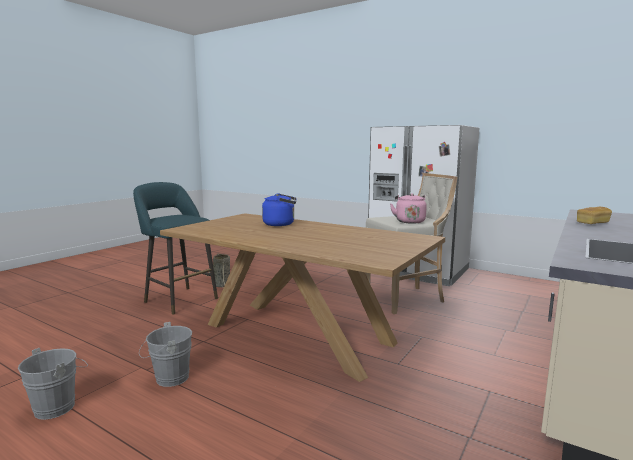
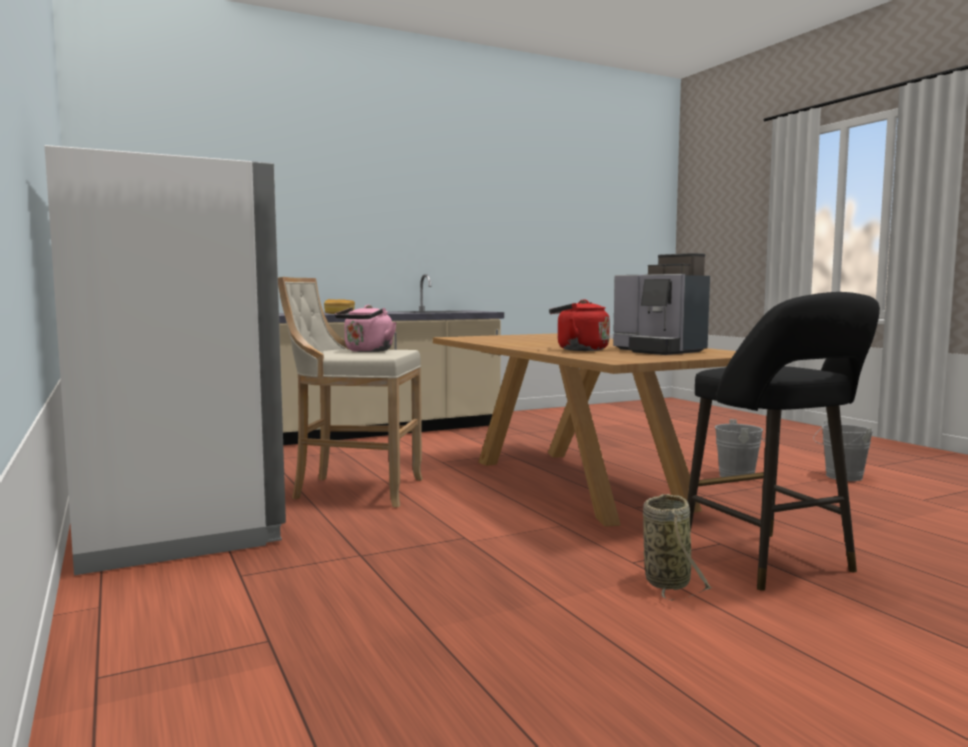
camera: 150 degrees left, 5 degrees down
(178, 299) = (772, 563): turquoise stool -> black stool
(232, 227) = (658, 351): none -> coffee machine
(281, 224) = (578, 350): blue kettle -> red kettle

